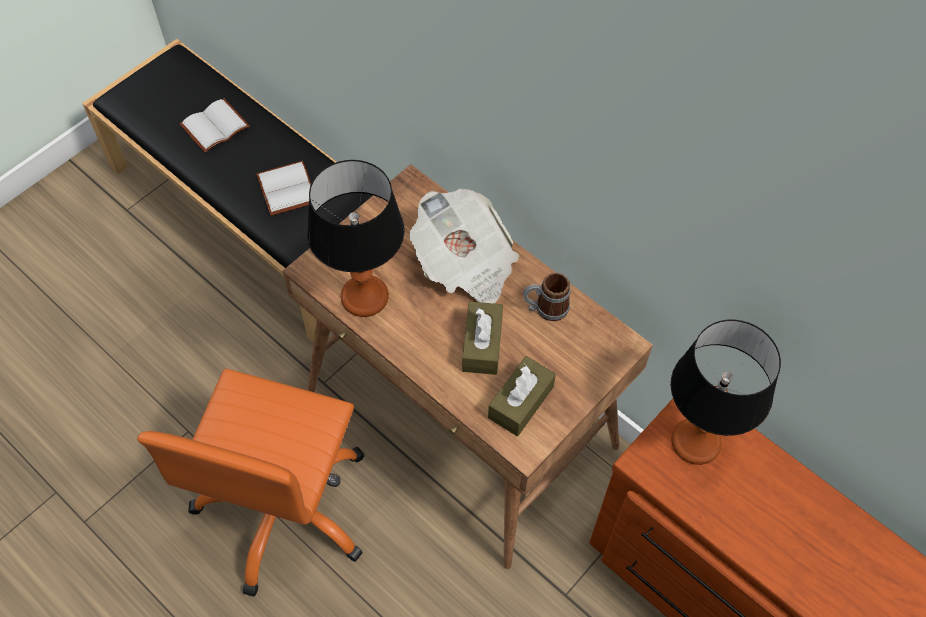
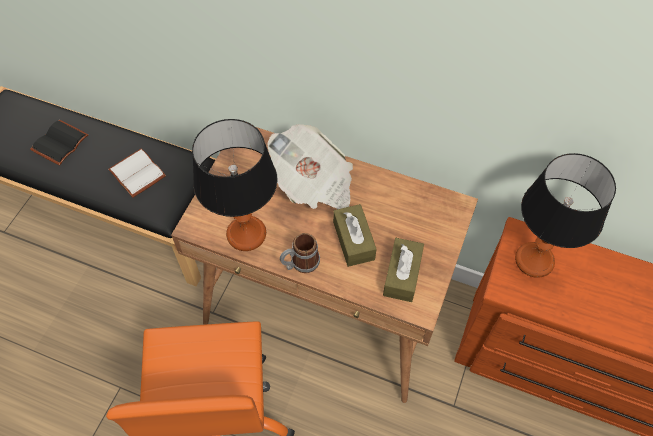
camera: 20 degrees left, 0 degrees up
(215, 125) = (59, 142): white book -> black book
(545, 308) = (388, 197): mug -> mug (300, 263)

